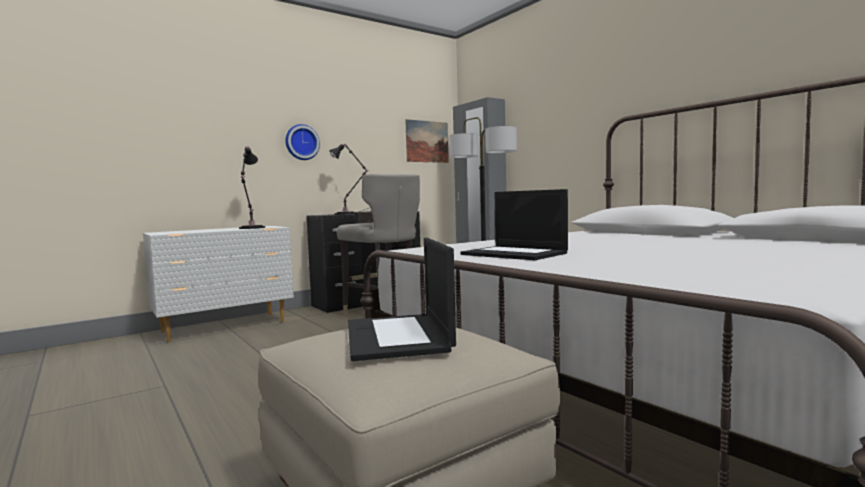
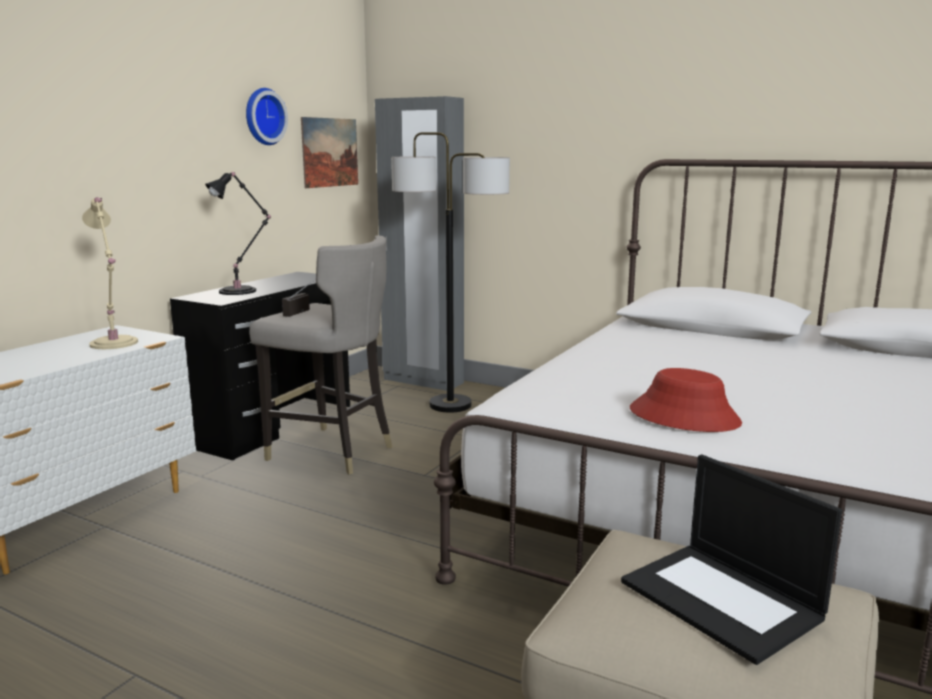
camera: 25 degrees left, 10 degrees up
(251, 228) = (114, 344): black table lamp -> beige table lamp
(301, 142) = (153, 169): wall clock -> wall clock (263, 116)
(515, 254) = (684, 416): laptop -> red hat

